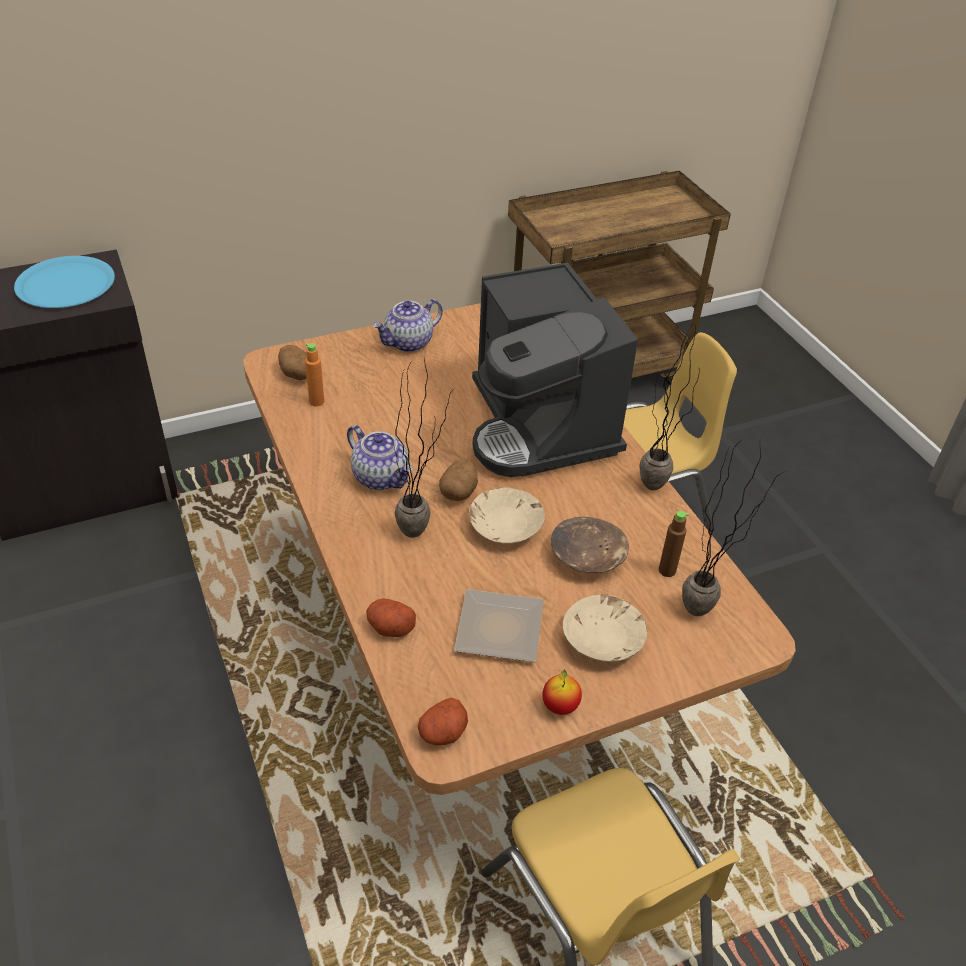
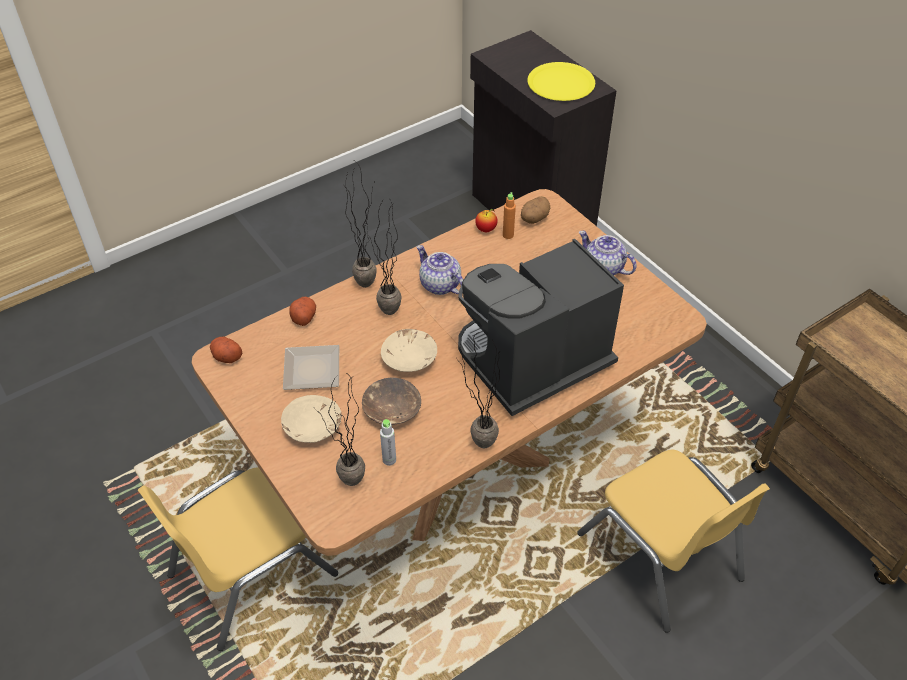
camera: 80 degrees right, 5 degrees up
(65, 284) = (561, 83): blue plate -> yellow plate
(340, 545) = (368, 279): none -> potted plant
(381, 477) = (439, 285): teapot -> teapot turned 105 degrees clockwise
(458, 491) = (438, 327): potato -> none
(560, 706) = (253, 410): apple -> apple (486, 229)
(667, 570) = (389, 460): brown bottle -> grey bottle

